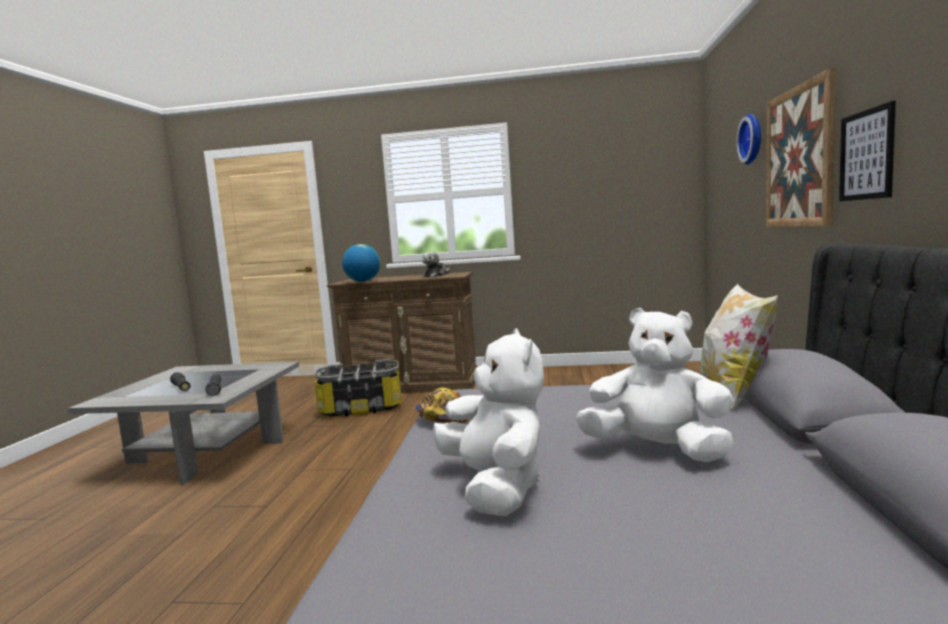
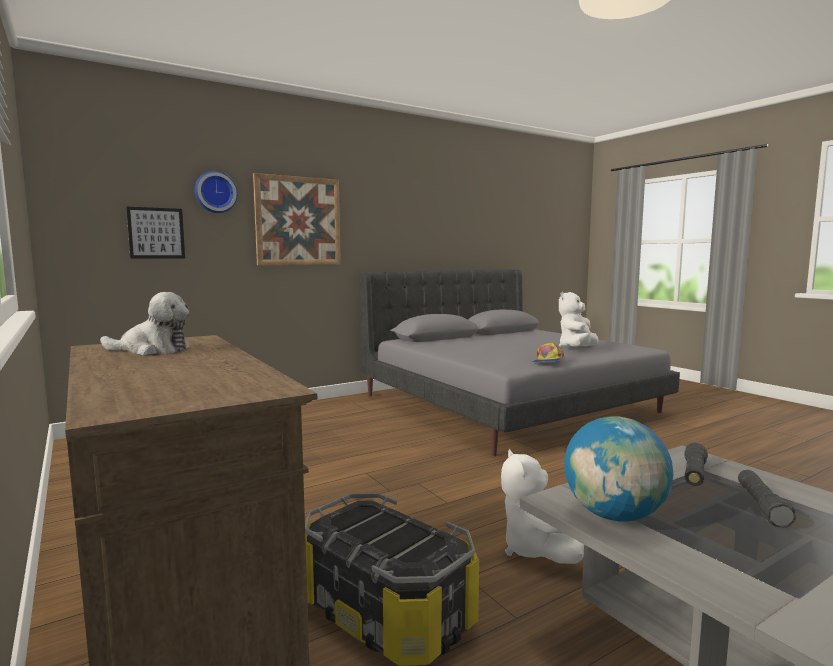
camera: 130 degrees left, 0 degrees up
(363, 281) = (246, 376): globe -> globe (614, 515)
(657, 450) = (509, 342): white plush toy -> white plush toy (535, 550)
(734, 393) = (425, 341): pillow -> none
(866, 155) = (366, 231): picture -> picture (156, 233)

